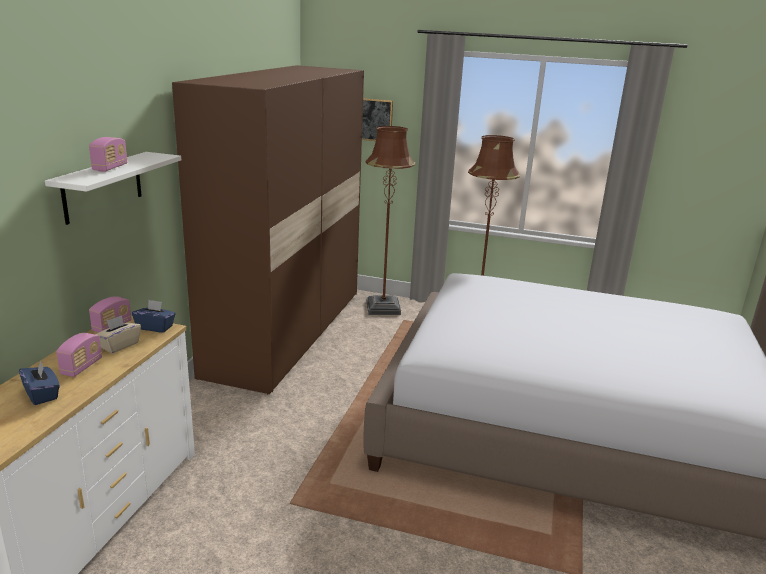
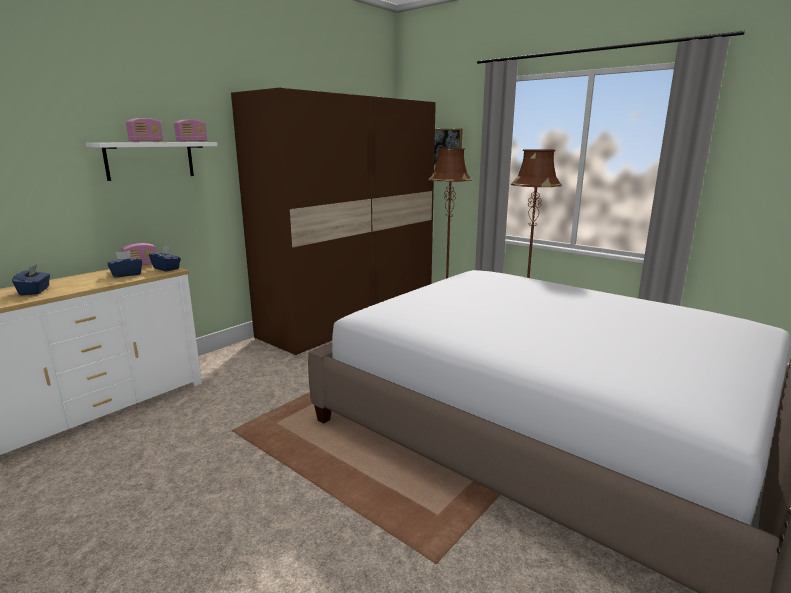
camera: 25 degrees right, 5 degrees down
(82, 367) = (84, 281): radio -> radio (192, 142)
(119, 345) = (126, 274): beige tissue box -> blue tissue box

